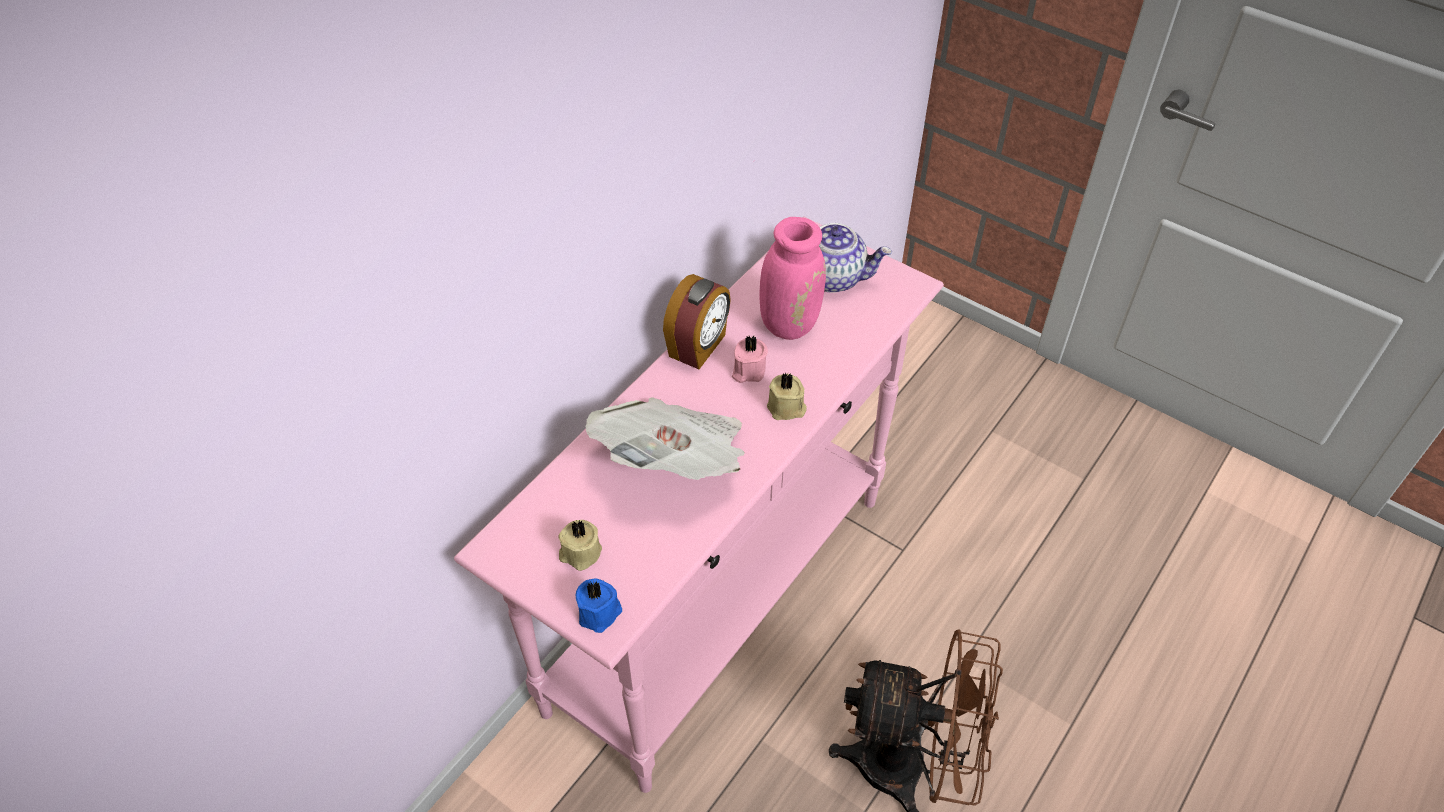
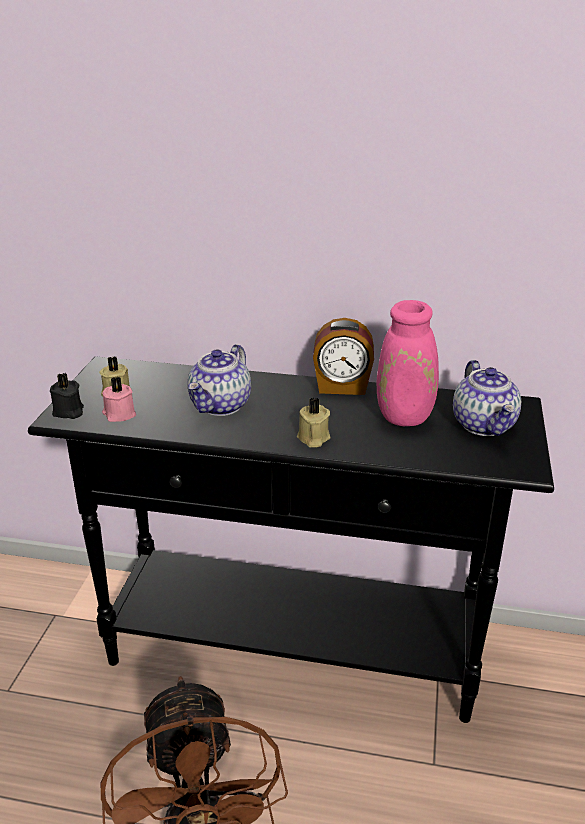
camera: 65 degrees right, 20 degrees down
(600, 614) = (68, 412): blue candle -> black candle
(675, 462) = (221, 406): newspaper -> teapot
(720, 601) = (294, 649): pink console table -> black console table
(748, 371) = (337, 412): pink candle -> pink candle (119, 414)

